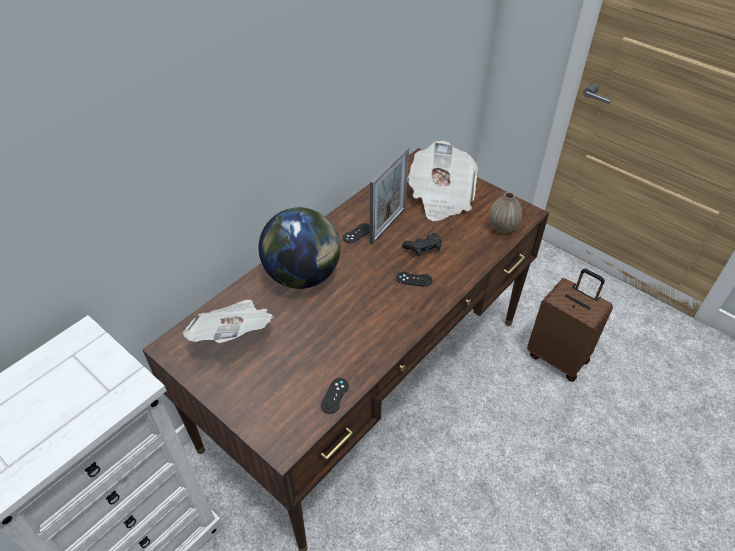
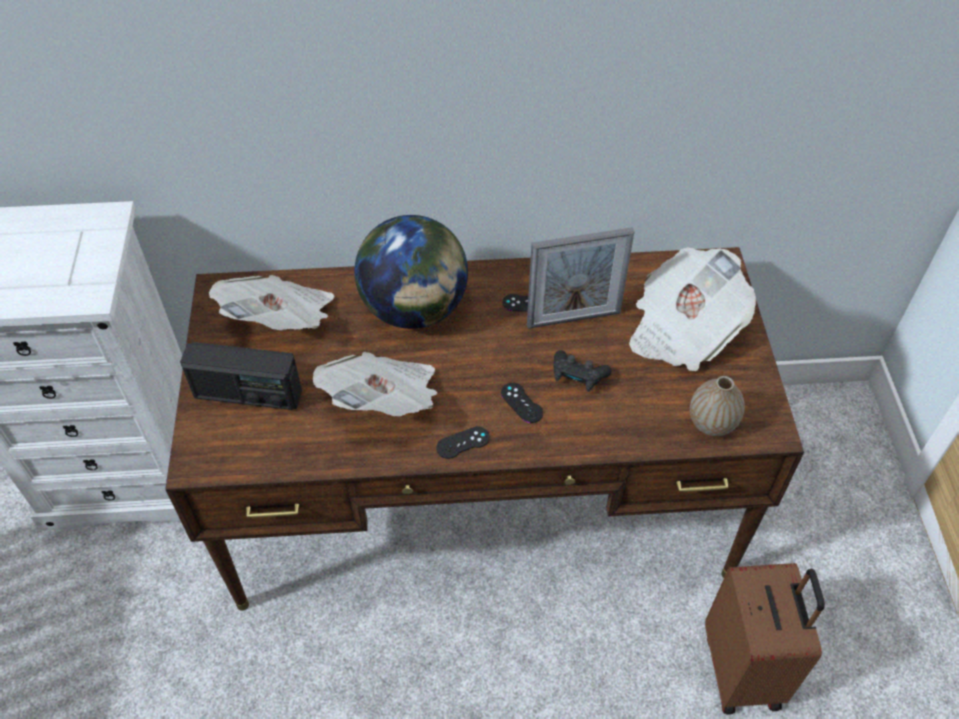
camera: 45 degrees right, 5 degrees up
(264, 386) = (247, 394): none -> radio
(335, 395) = (293, 457): black game controller -> black game controller (463, 443)
(346, 330) = (384, 401): none -> newspaper

